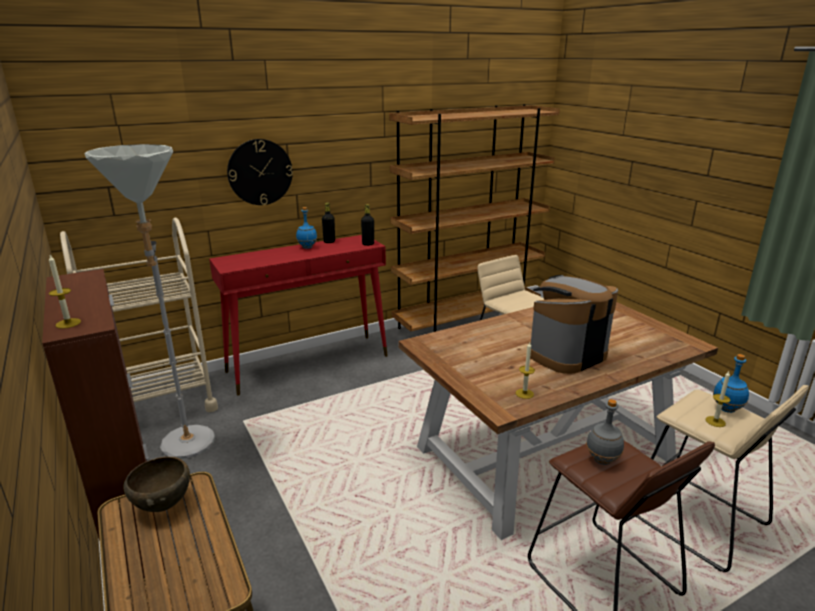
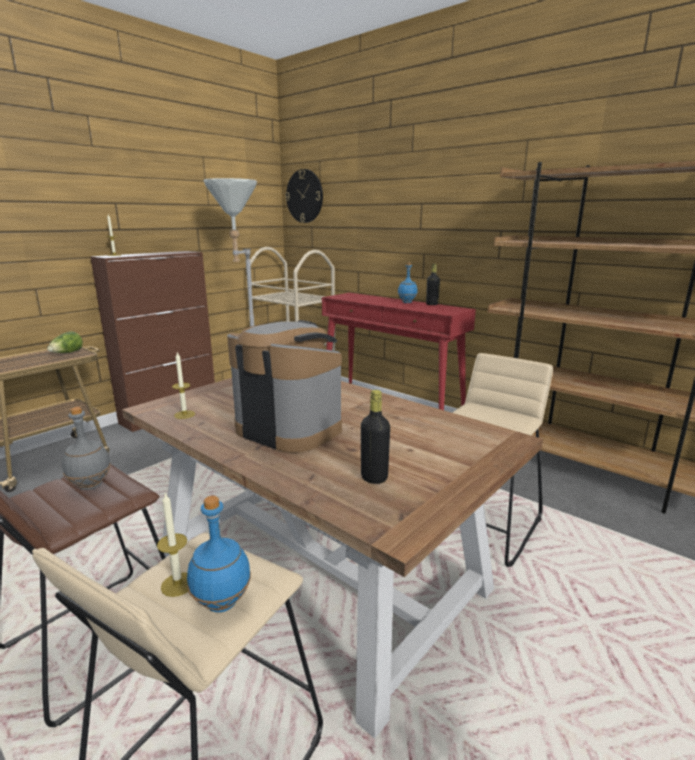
camera: 70 degrees right, 5 degrees down
(163, 505) = (67, 353): brown bowl -> lettuce
(260, 172) = (396, 227): wall clock -> wall clock (304, 196)
(368, 244) = (446, 312): black bottle -> black bottle (374, 478)

